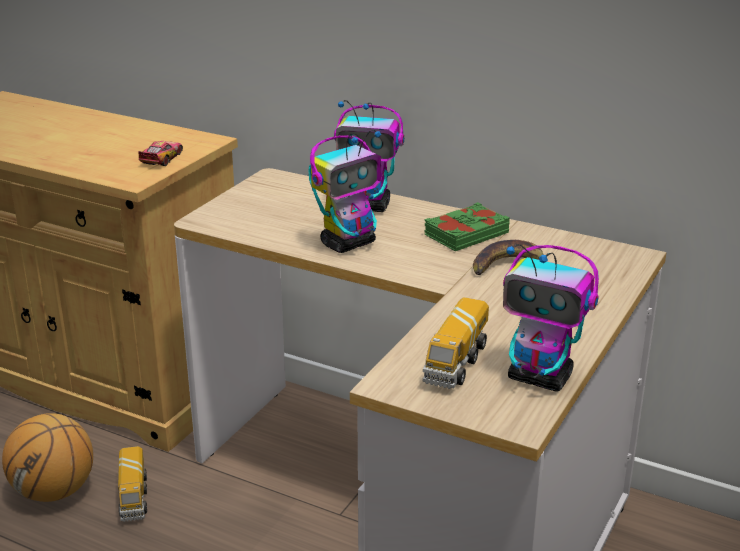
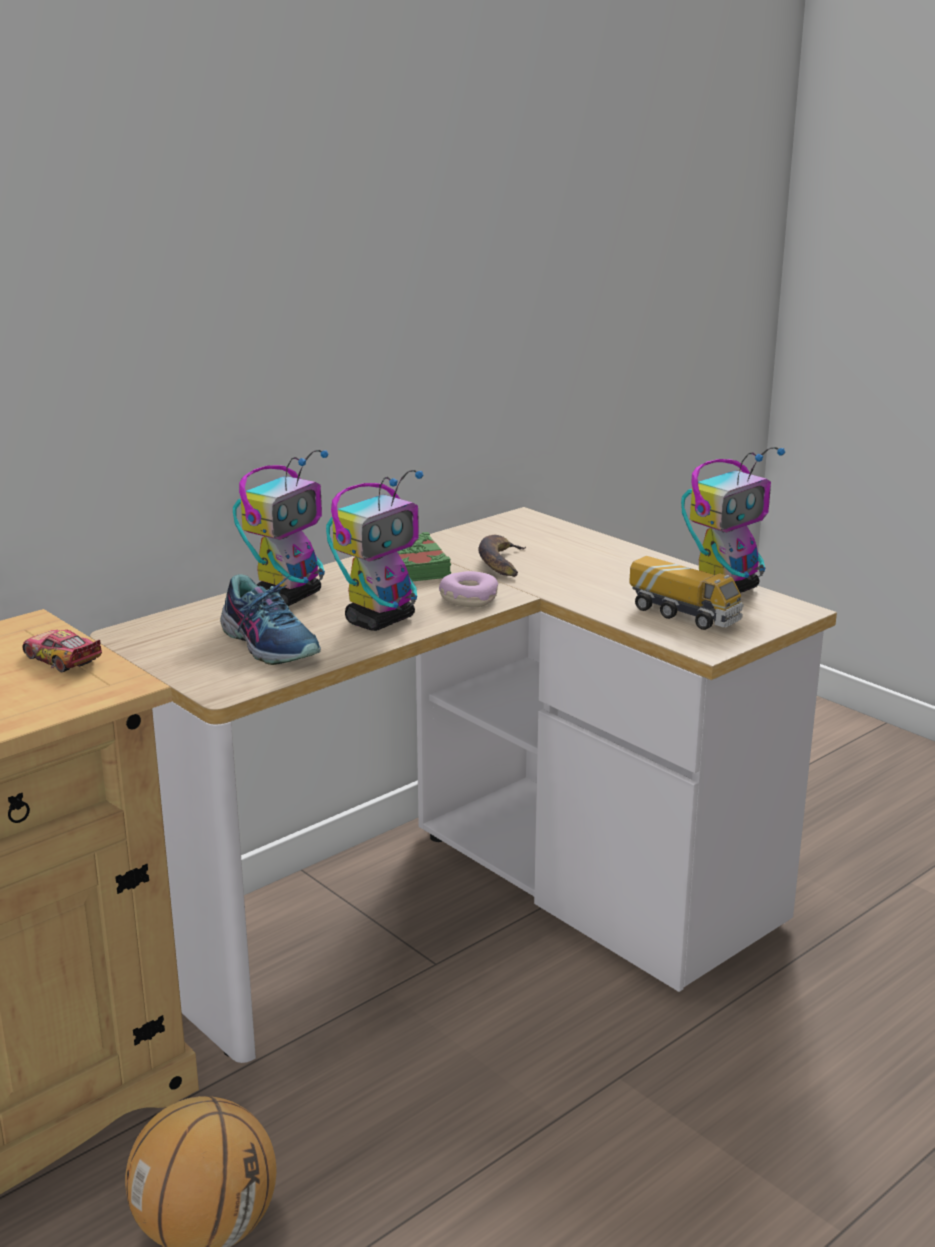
camera: 70 degrees left, 5 degrees down
(133, 498) = (284, 1140): toy truck -> none
(282, 218) = (271, 643): none -> shoe
(348, 243) = (381, 620): toy robot -> toy robot turned 60 degrees clockwise
(416, 266) = (468, 599): none -> donut

